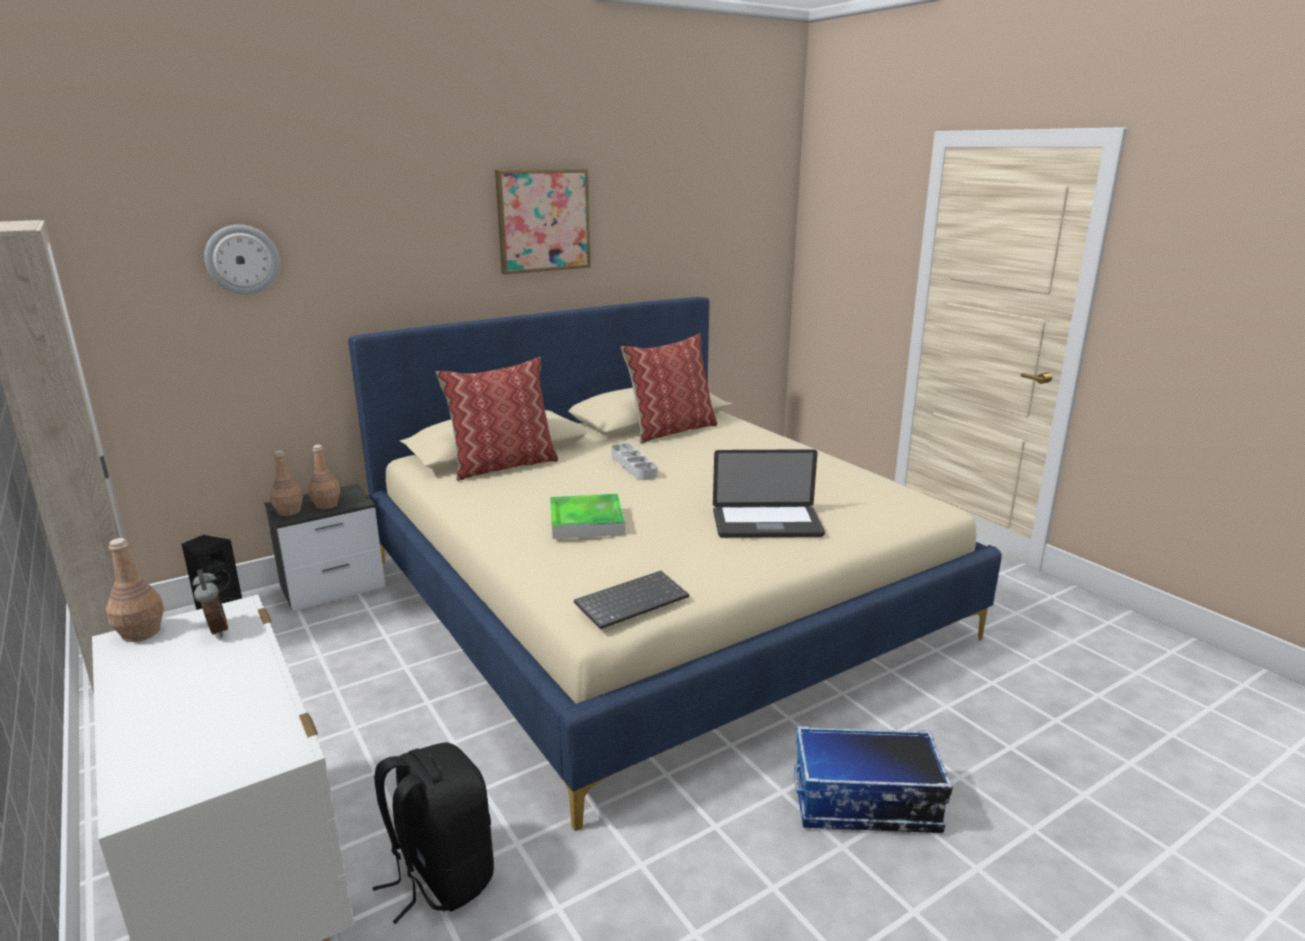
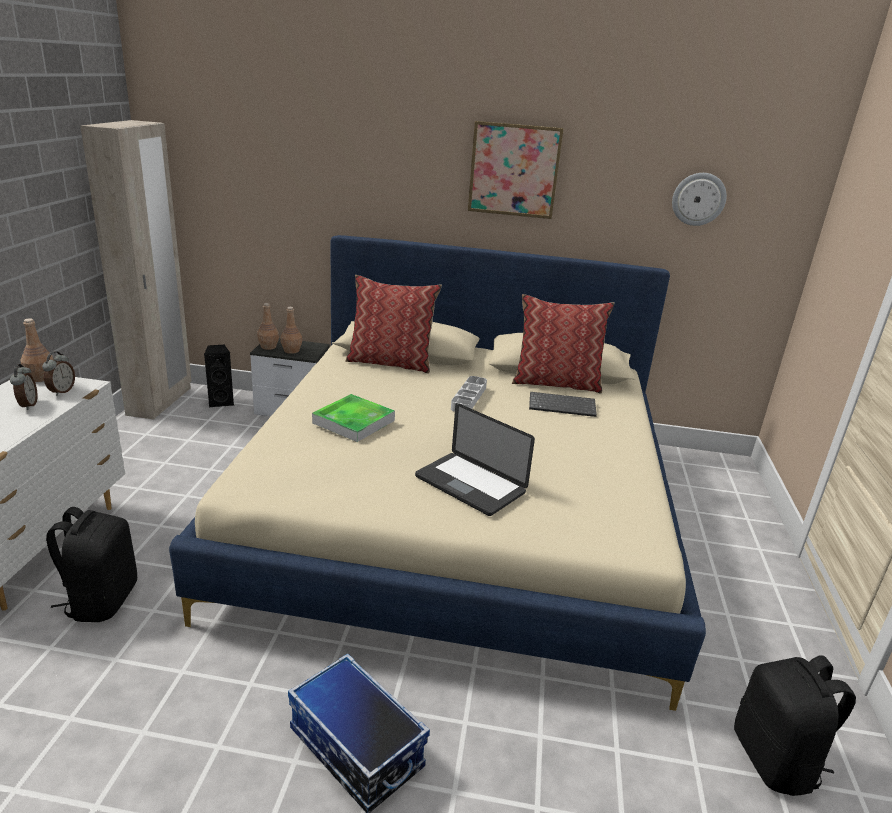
camera: 40 degrees right, 5 degrees up
(204, 663) = (27, 405): none -> alarm clock
(242, 259) = (277, 166): wall clock -> wall clock (698, 199)
(632, 600) = (273, 486): keyboard -> keyboard (563, 405)
(1059, 631) = (776, 760): none -> black backpack

